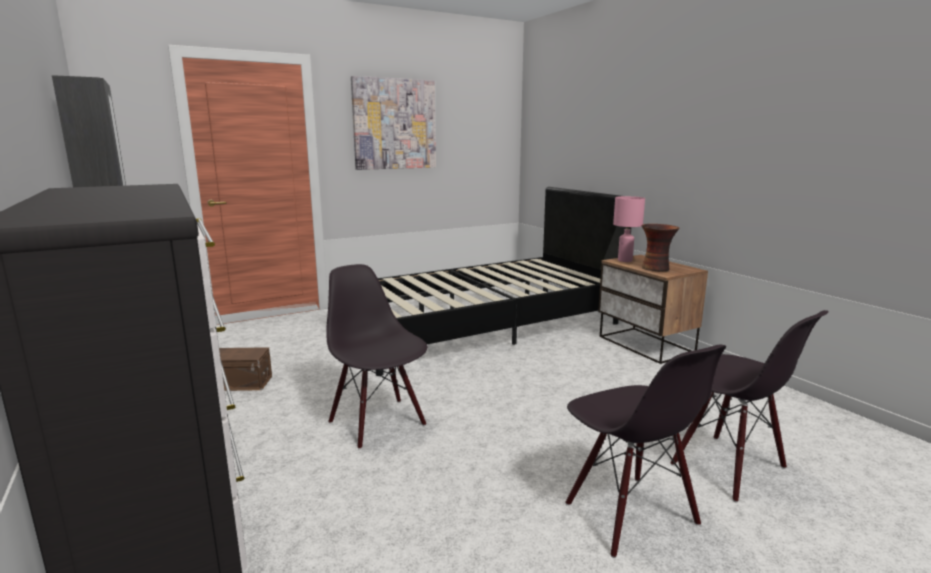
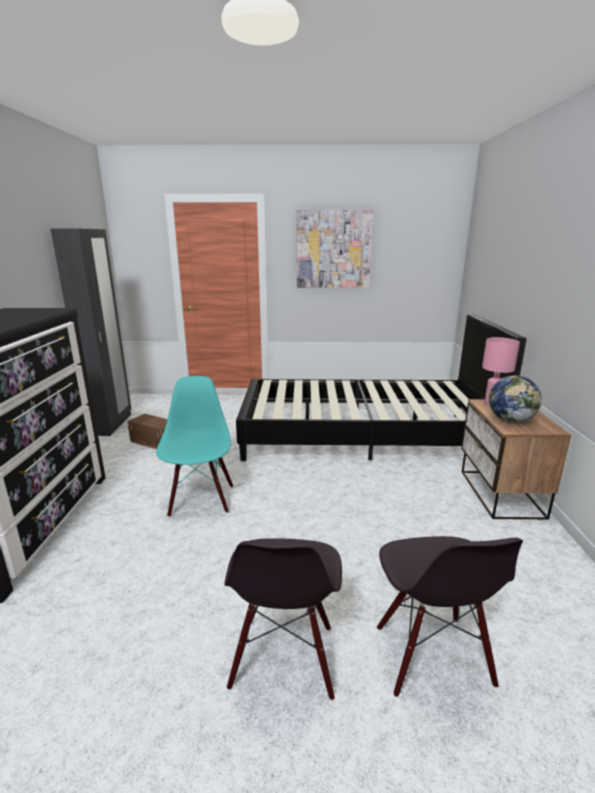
camera: 30 degrees right, 5 degrees up
(378, 423) = (200, 500): black chair -> turquoise chair
(656, 268) = (511, 420): vase -> globe

